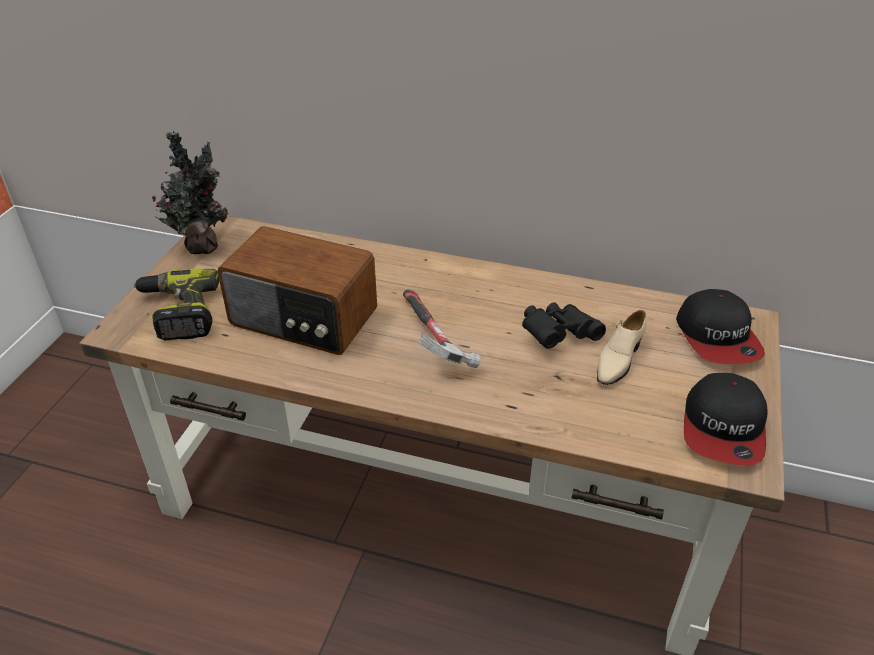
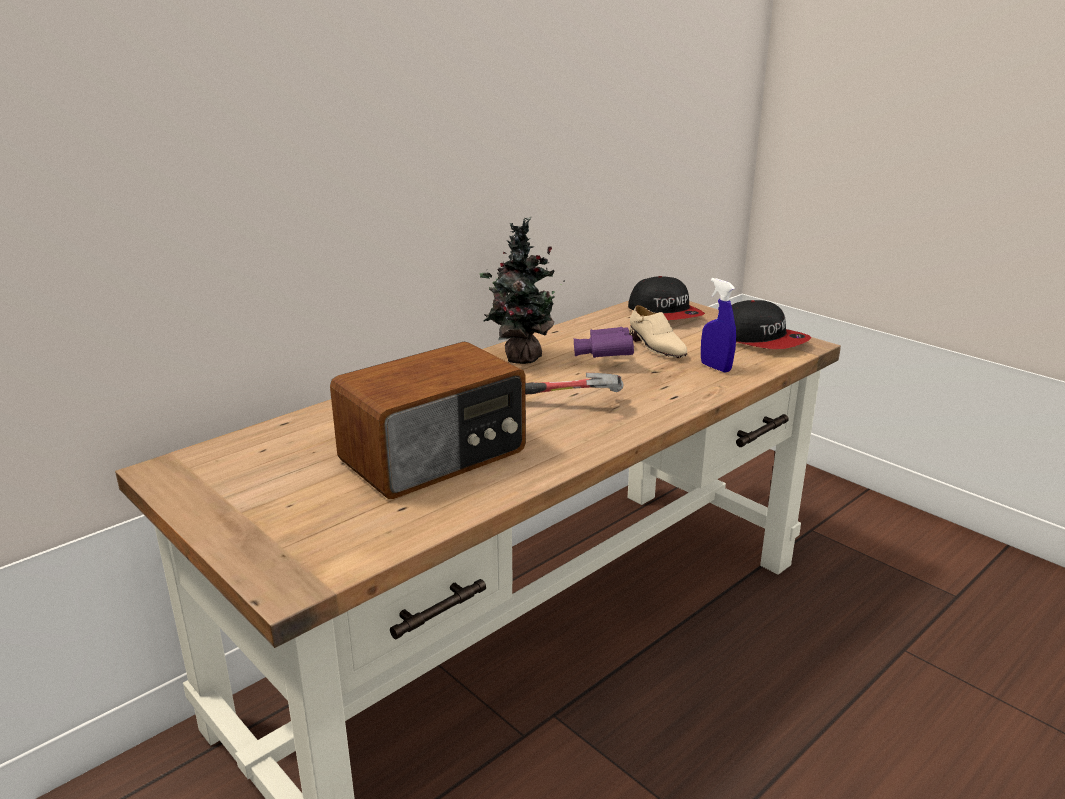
camera: 60 degrees left, 15 degrees down
(178, 313) = (314, 531): power drill -> none
(202, 245) = (190, 488): potted plant -> potted plant (519, 358)
(557, 335) = (603, 358): black binoculars -> purple binoculars
(608, 414) = (715, 367): none -> blue spray bottle
(718, 337) = (665, 313): cap -> cap turned 45 degrees clockwise

